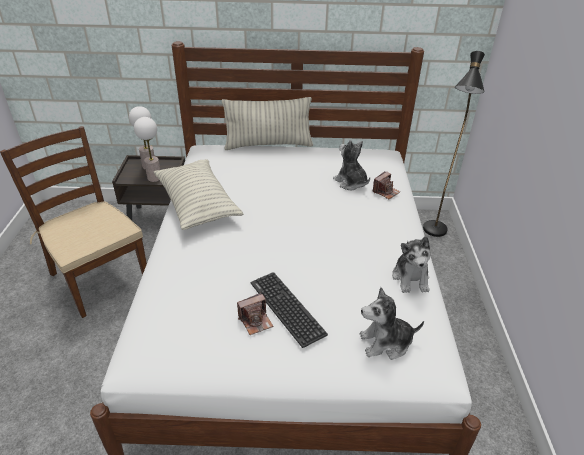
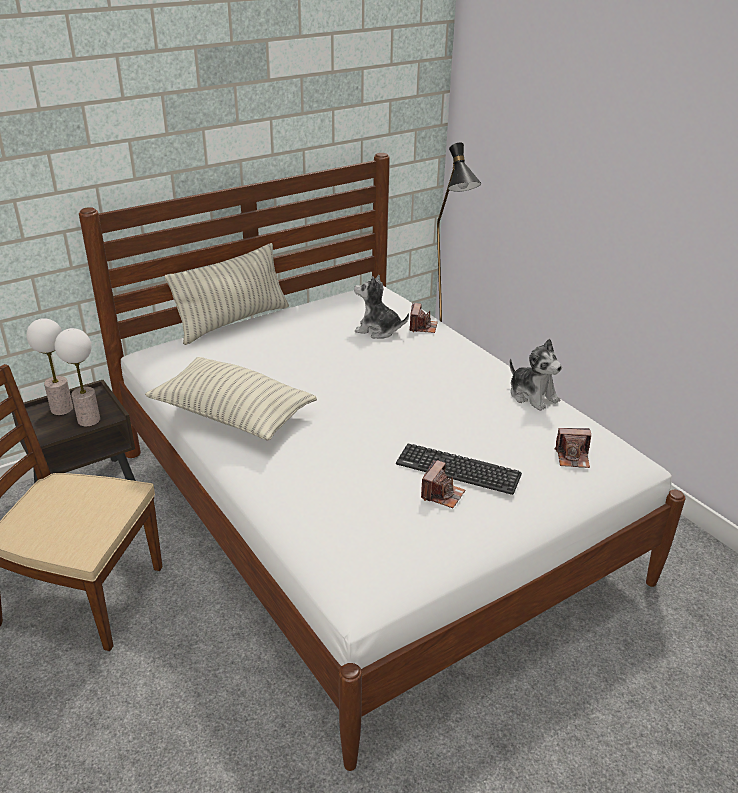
camera: 35 degrees left, 5 degrees down
(386, 343) = (572, 457): plush toy -> camera

